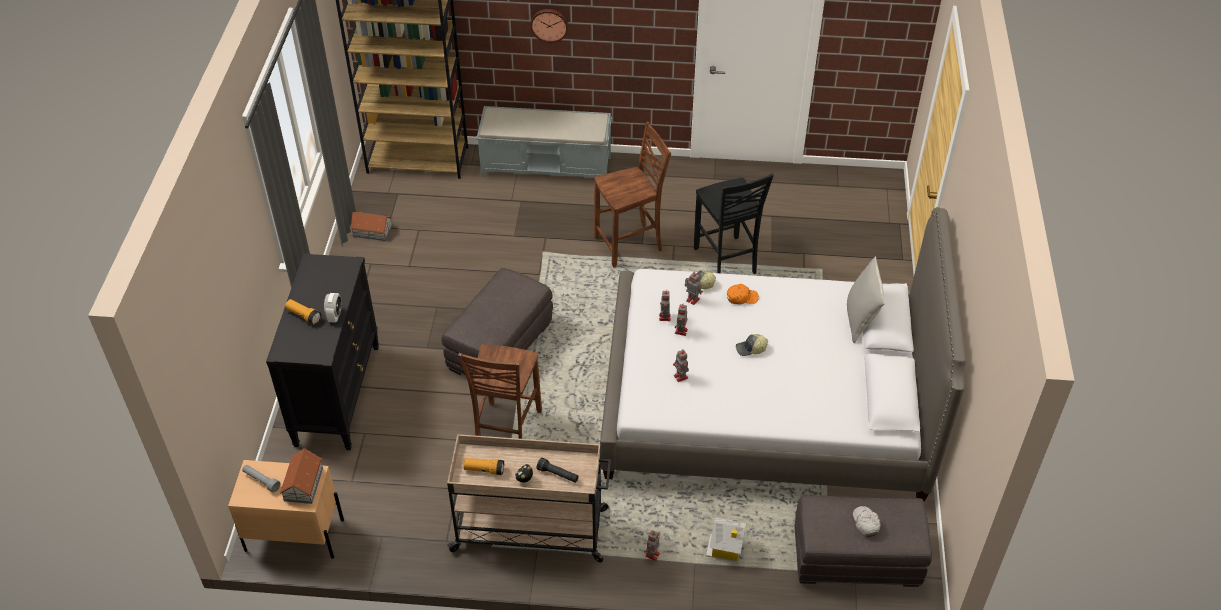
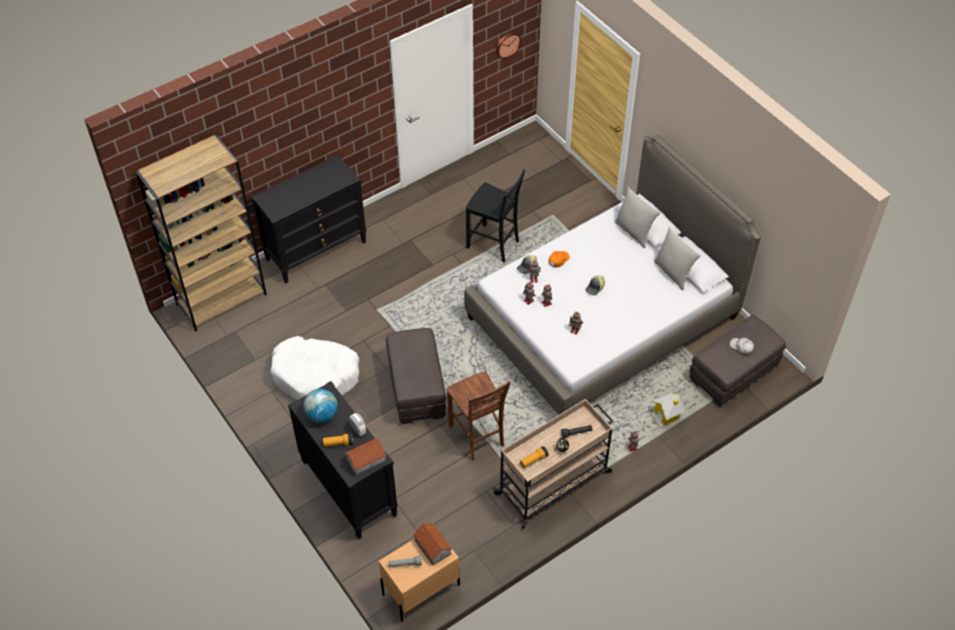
camera: 40 degrees left, 5 degrees up
(320, 281) = (322, 415): none -> globe
(372, 231) = (246, 368): toy house -> toy house (365, 460)
(423, 275) = (316, 375): none -> white dog bed
(547, 166) = (316, 250): grey bench -> black dresser
(549, 24) = (293, 147): wall clock -> wall clock (507, 44)
(630, 245) = (426, 270): brown chair -> none
(860, 388) = (673, 272): none -> grey pillow

